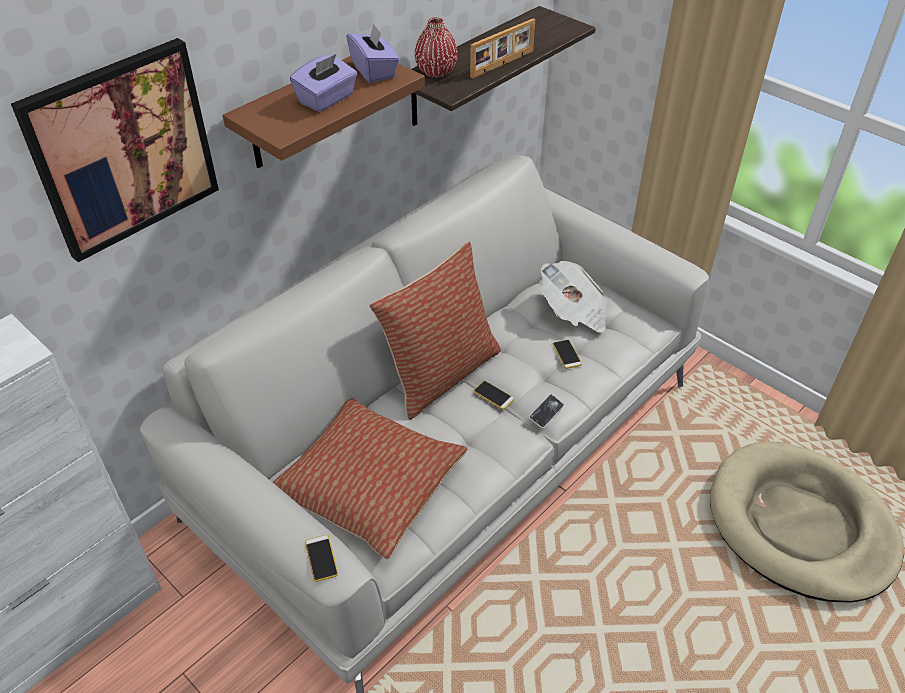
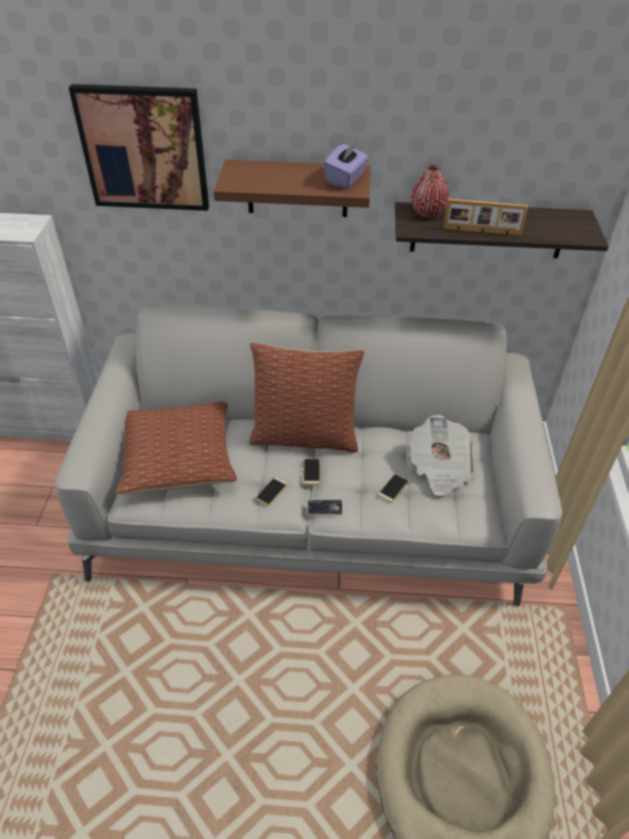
camera: 50 degrees right, 0 degrees up
(321, 558) = (79, 459): phone -> phone (272, 491)
(327, 99) = (288, 180): purple tissue box -> none

